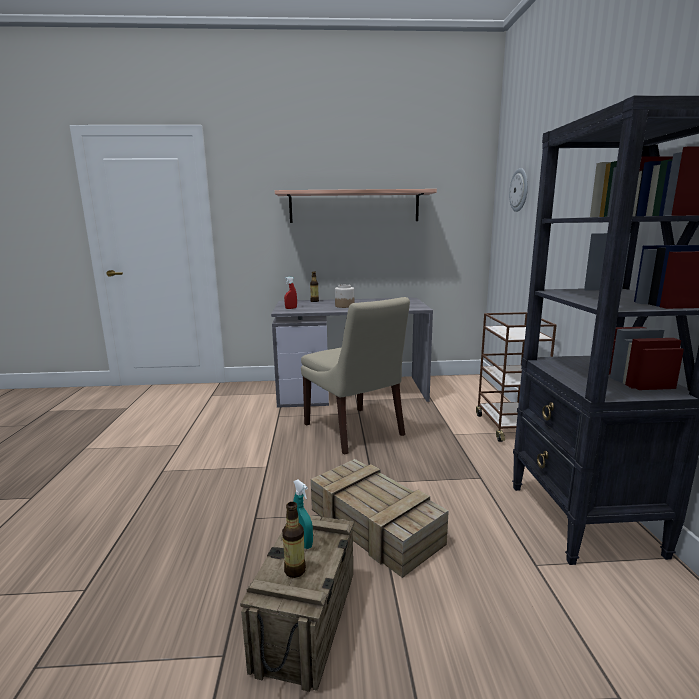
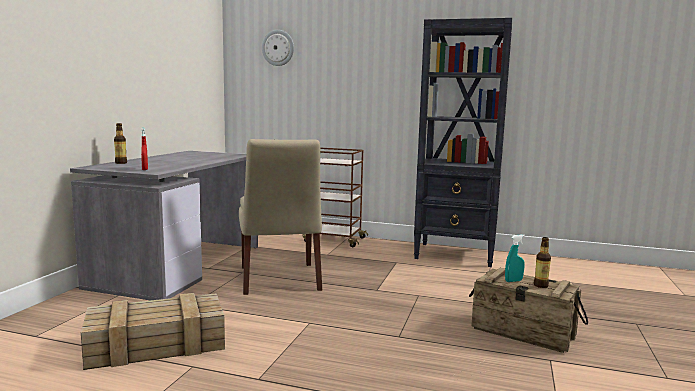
camera: 70 degrees left, 5 degrees down
(344, 306) = (180, 161): jar -> none
(354, 207) = (134, 44): shelf -> none
(355, 431) = (279, 280): beige chair -> beige chair turned 90 degrees clockwise
(377, 526) = (435, 298): crate -> crate (158, 344)

